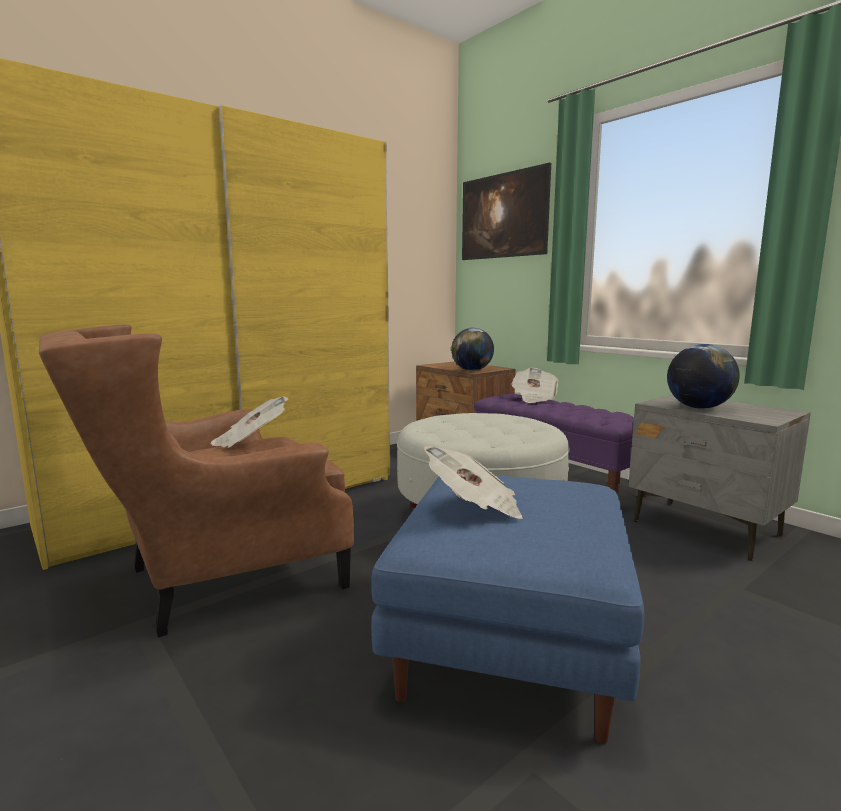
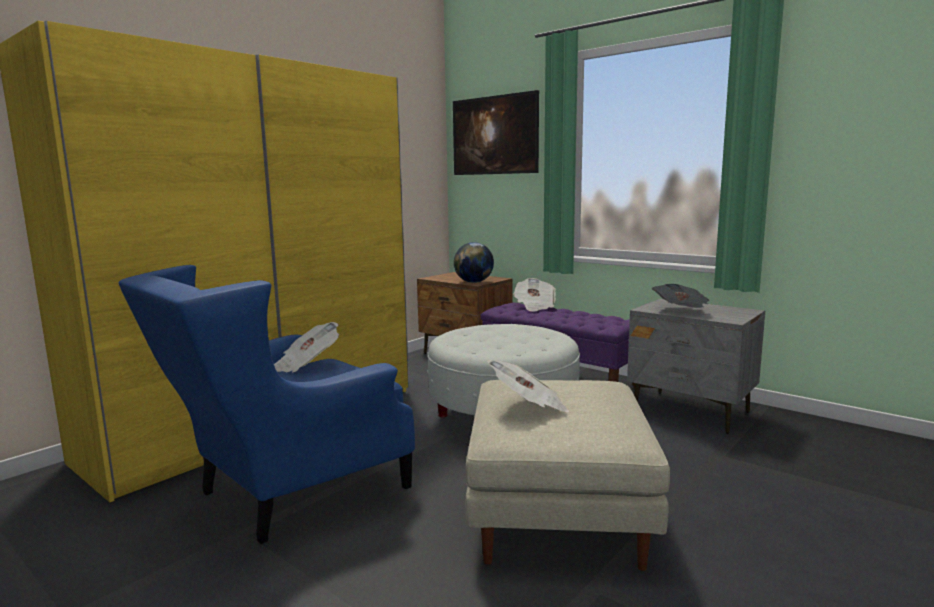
camera: 10 degrees left, 0 degrees up
(215, 580) = (286, 493): brown armchair -> blue armchair
(509, 636) = (556, 509): blue ottoman -> beige ottoman
(698, 408) = (681, 311): globe -> newspaper

